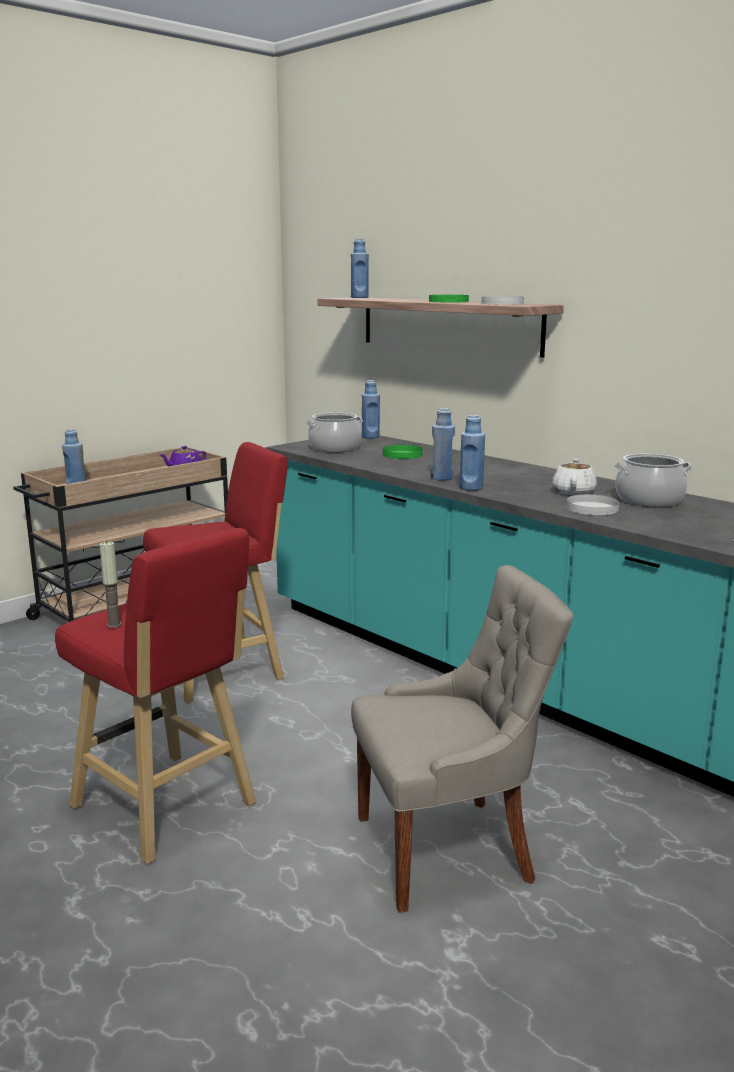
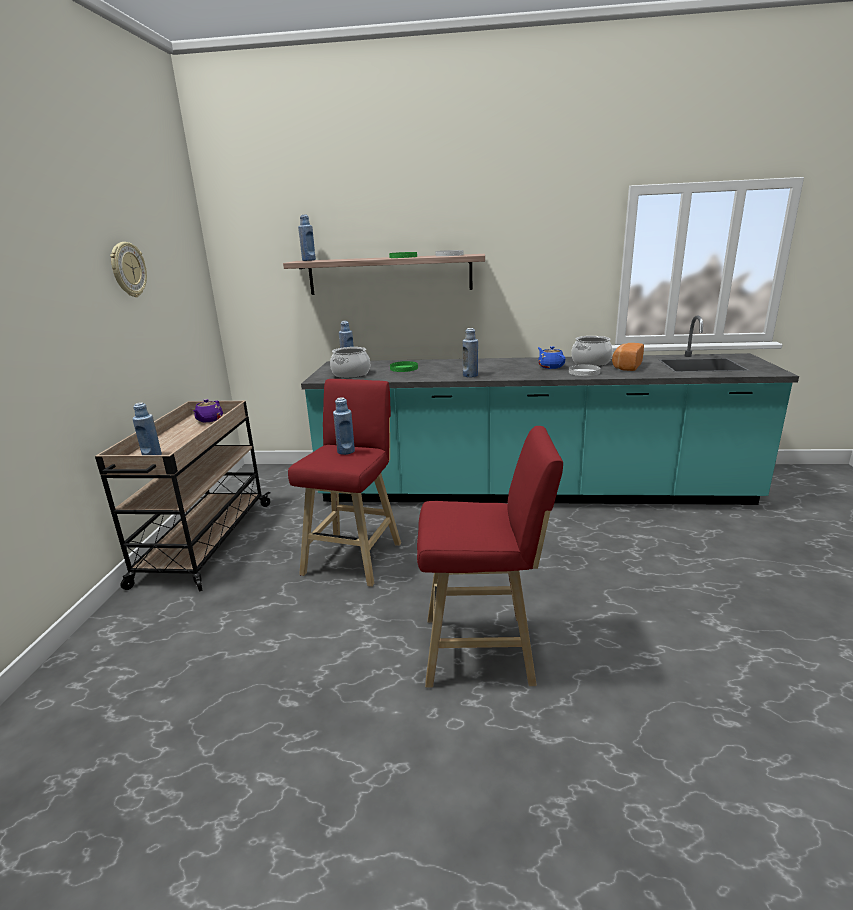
camera: 40 degrees left, 5 degrees up
(114, 624) = (464, 529): candle -> none
(132, 293) = (128, 270): none -> wall clock
(448, 849) = (638, 585): grey chair -> none
(471, 488) = (502, 377): blue bottle -> blue bottle (346, 451)
(573, 492) = (550, 367): white teapot -> blue teapot
(680, 516) = (626, 366): none -> bread

